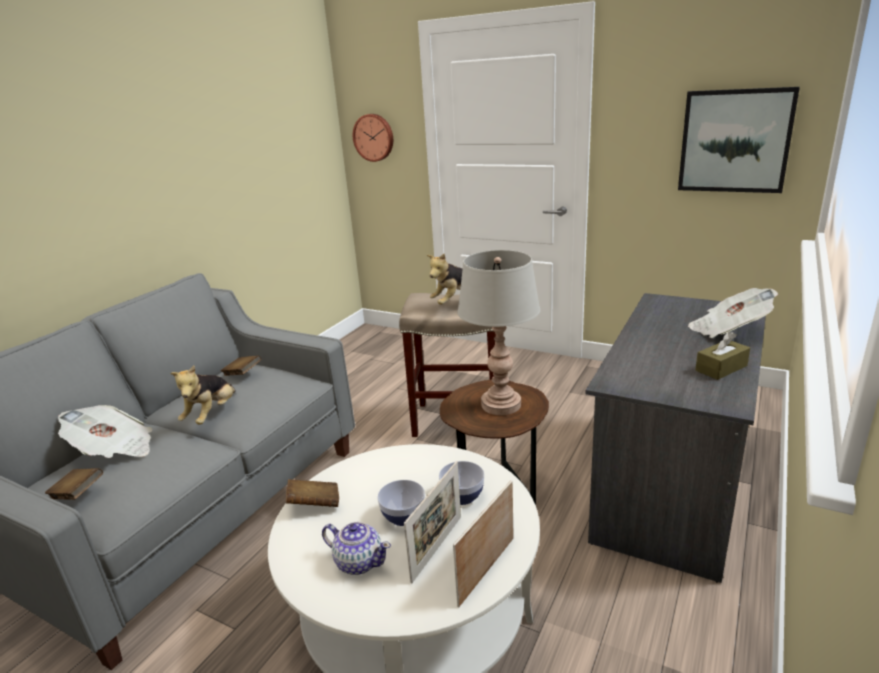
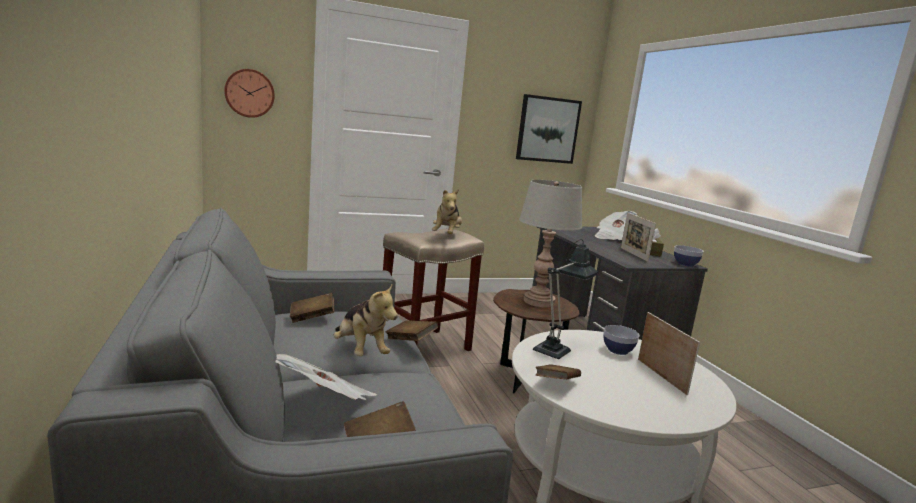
camera: 50 degrees left, 10 degrees down
(260, 417) = (410, 341): none -> brown book
(359, 562) = (646, 398): teapot -> none
(396, 468) = (555, 349): none -> table lamp
(403, 516) = (615, 370): bowl -> bowl (685, 264)
(487, 570) = (698, 376): picture frame -> picture frame (634, 254)

